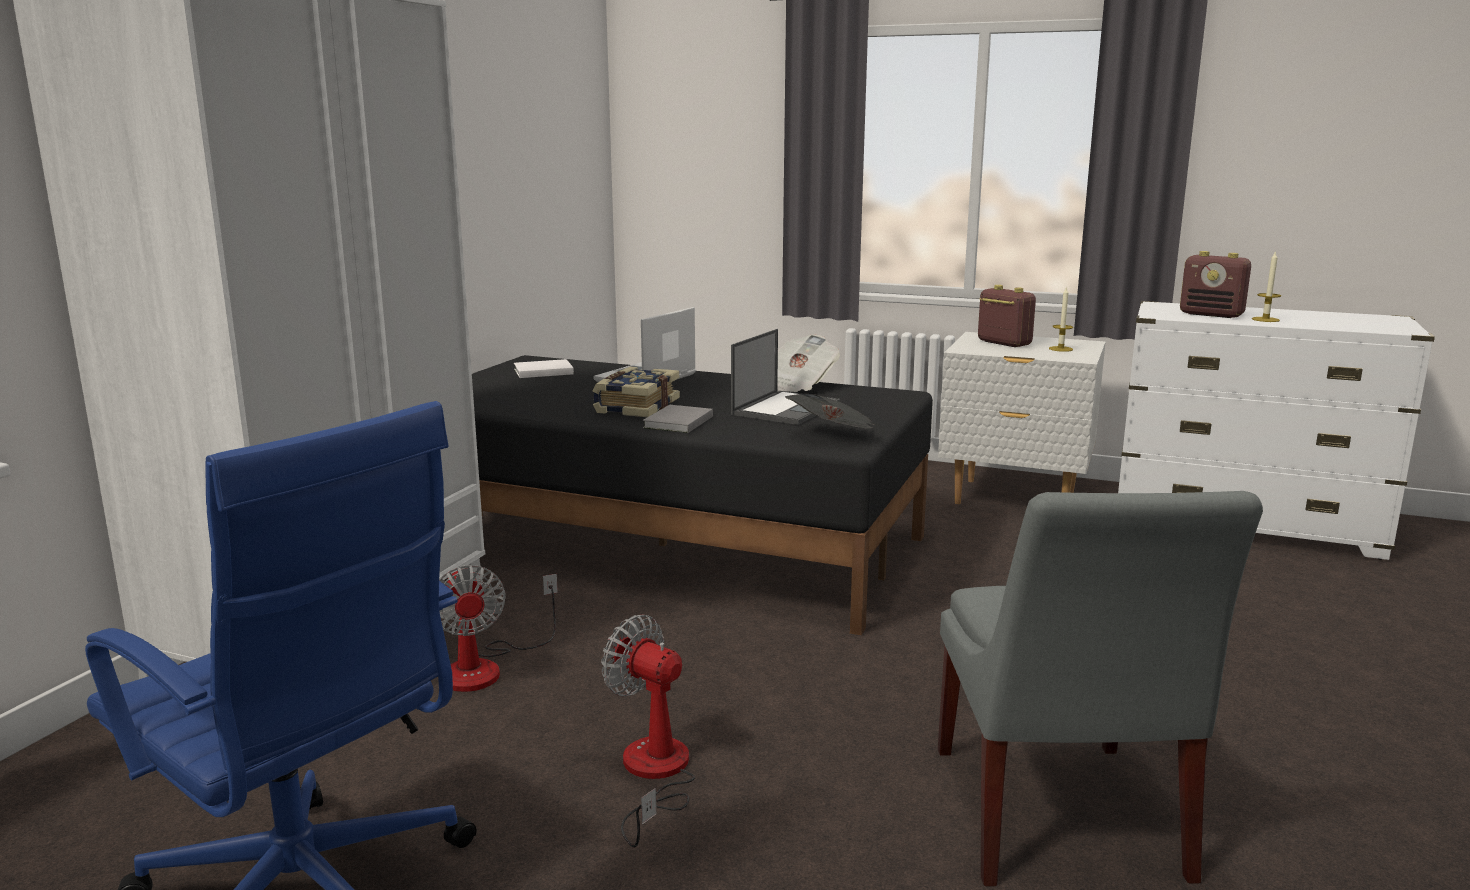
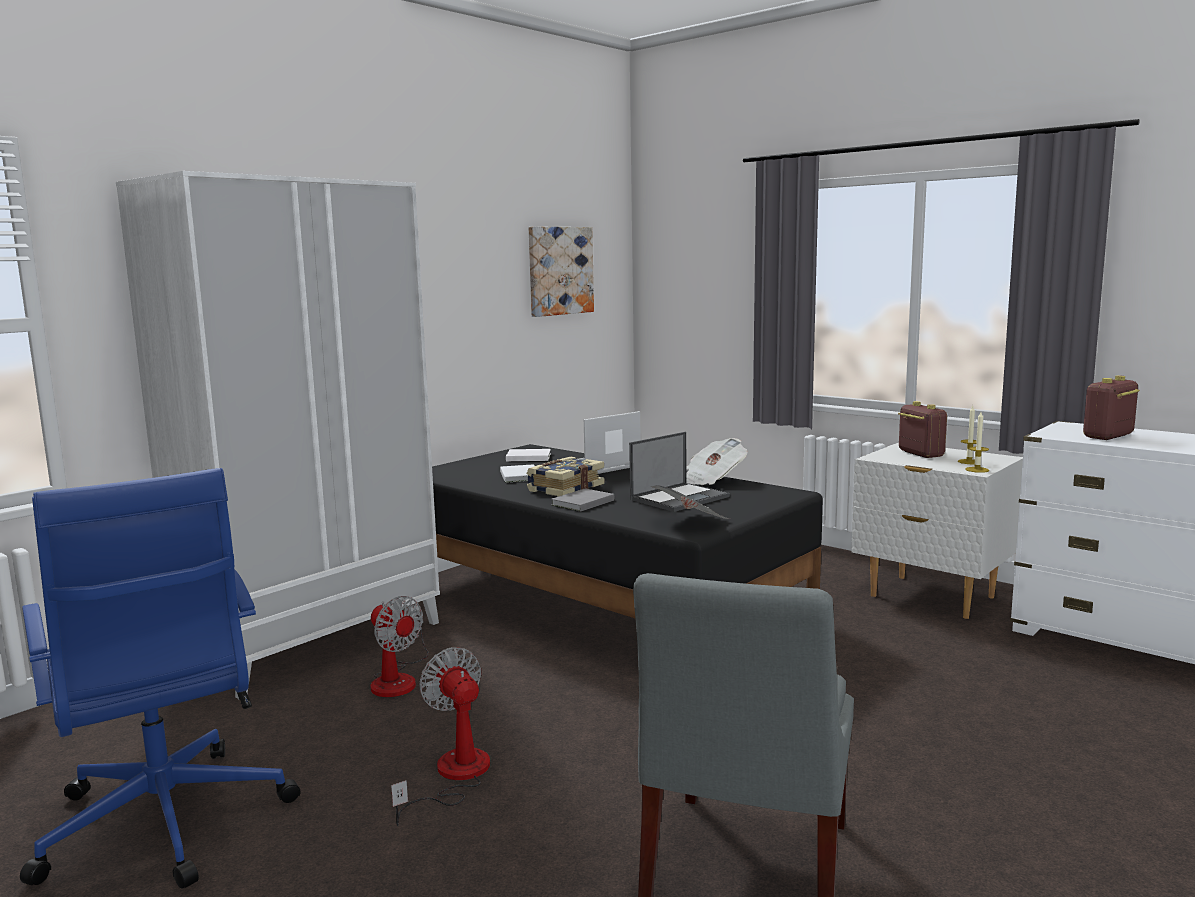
camera: 20 degrees right, 5 degrees down
(486, 667) = (398, 679): fan -> fan turned 45 degrees counterclockwise
(542, 130) = (560, 271): none -> picture
(560, 394) = (520, 475): none -> white book
(1212, 315) = (1108, 436): radio -> radio turned 90 degrees clockwise
(1265, 319) = (1158, 443): candle -> candle (977, 470)

